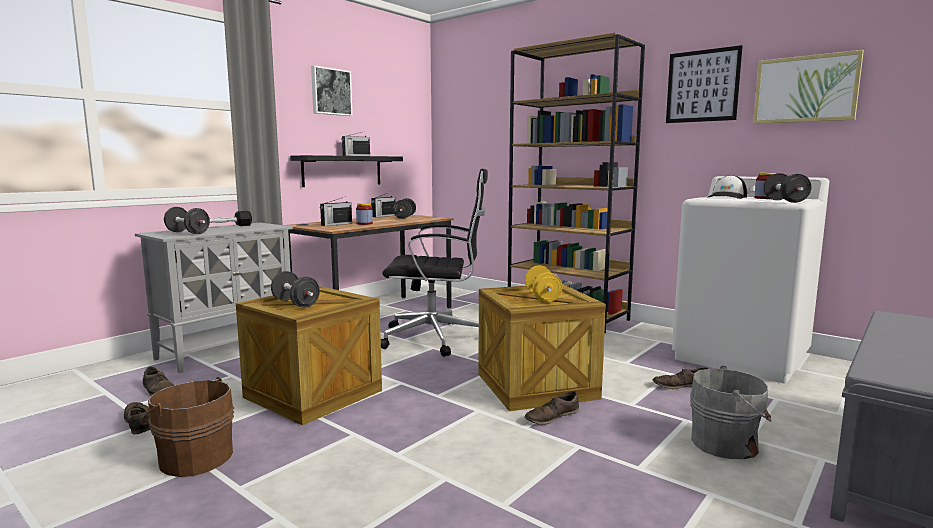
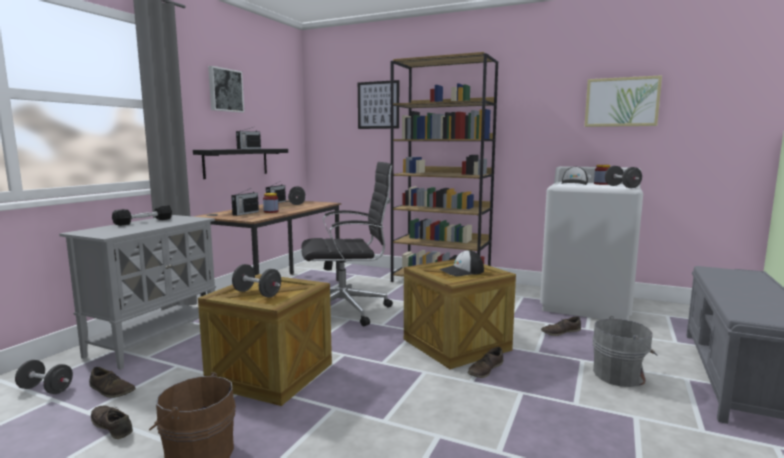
camera: 15 degrees left, 0 degrees up
(188, 233) = (119, 230): black dumbbell -> black dumbbell (46, 389)
(542, 297) = (462, 271): yellow dumbbell -> cap
(702, 86) = (544, 96): picture -> picture (378, 105)

